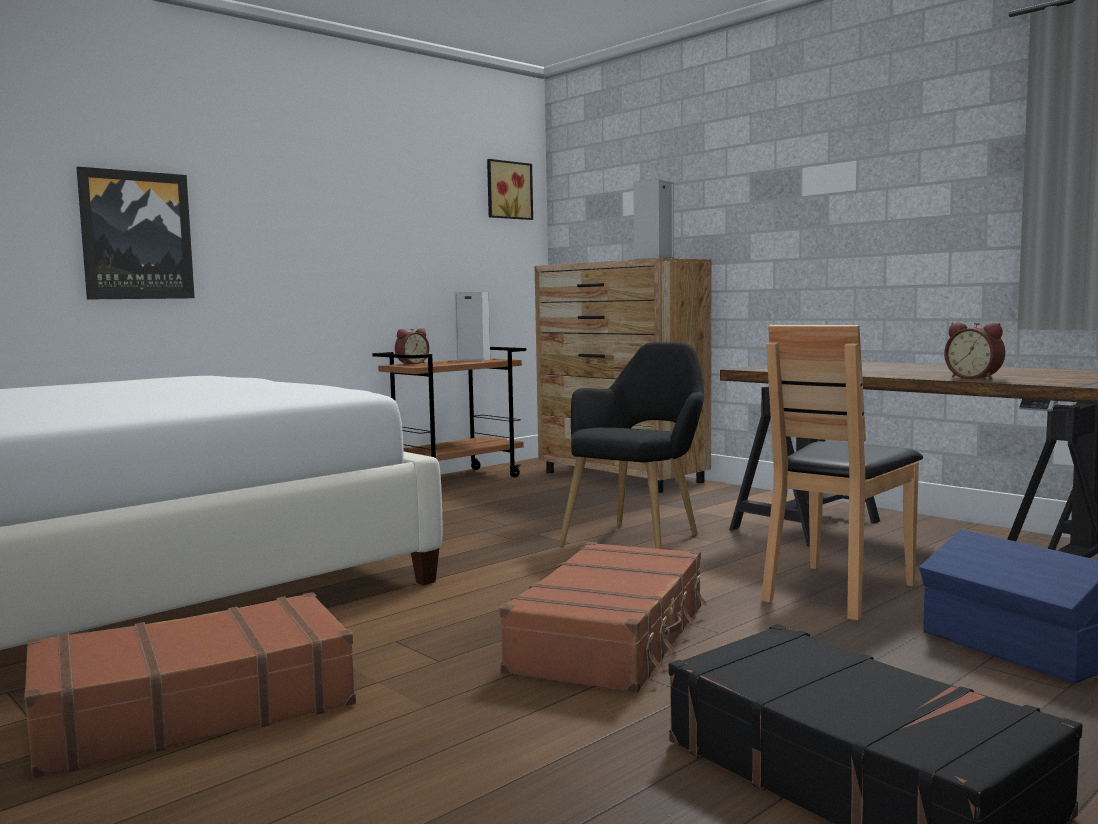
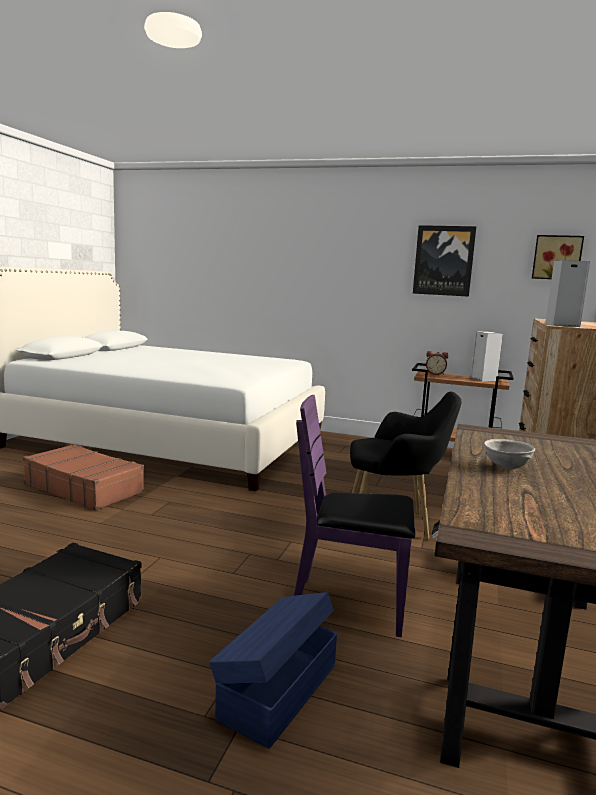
camera: 60 degrees right, 5 degrees up
(136, 235) = (293, 287): picture -> picture (443, 261)
(612, 638) = (203, 546): brown suitcase -> none
(837, 591) = (350, 605): brown chair -> purple chair
(902, 372) = (506, 468): none -> grey bowl
(975, 378) = (482, 490): alarm clock -> none

